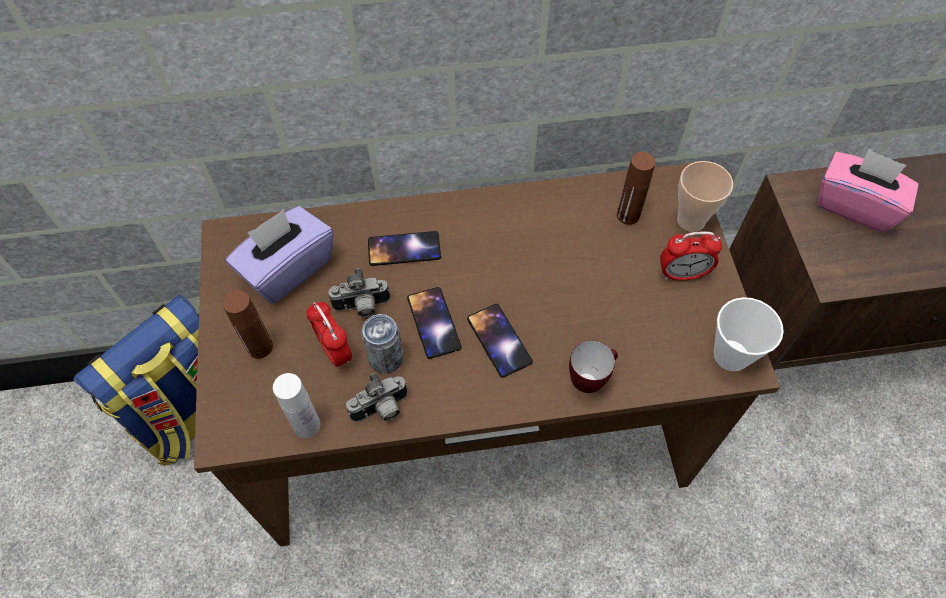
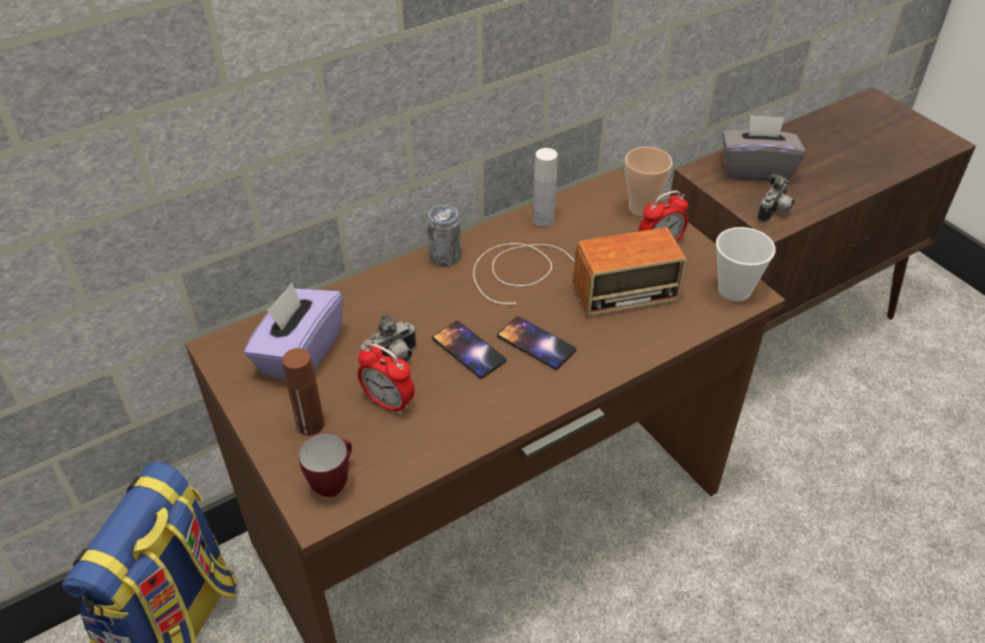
camera: 25 degrees left, 15 degrees down
(307, 425) = (397, 470): white bottle -> white bottle (543, 219)
(382, 410) = (462, 433): camera -> camera (774, 213)
(386, 358) = (441, 391): can -> can (445, 257)
(404, 249) = (405, 303): phone -> none
(567, 277) = (566, 279): none -> radio
(590, 378) = (632, 344): mug -> mug (333, 482)
(628, 215) = (588, 220): brown bottle -> none
(855, 205) = (755, 170): pink tissue box -> grey tissue box

